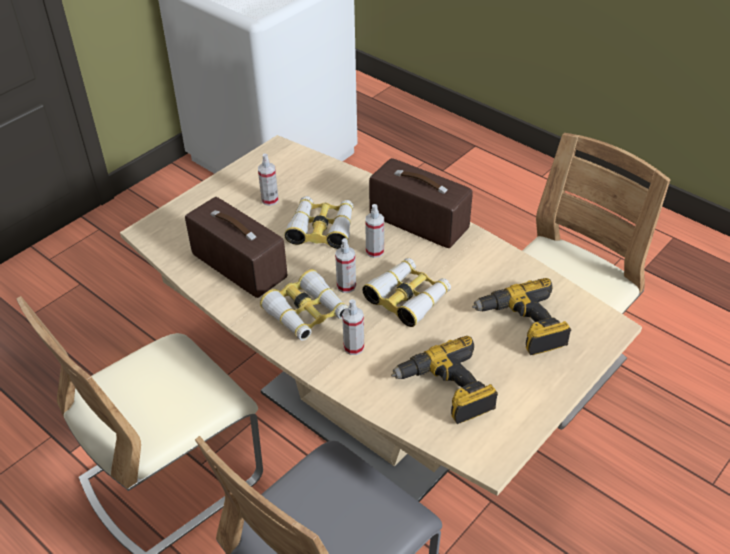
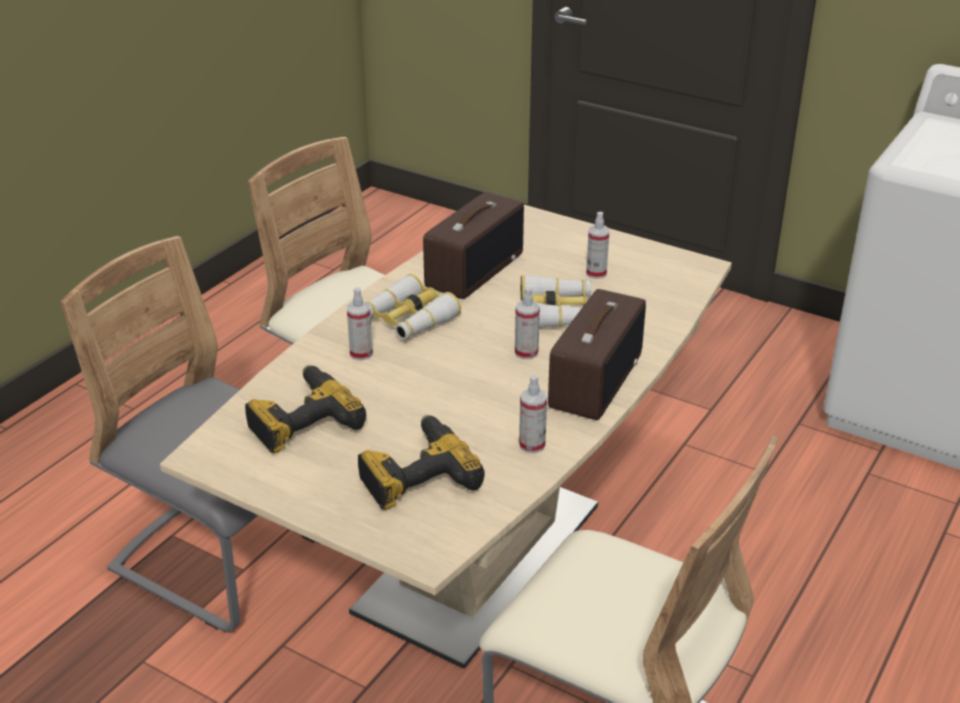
camera: 80 degrees right, 10 degrees down
(346, 286) = (459, 339): spray bottle -> spray bottle (532, 445)
(408, 297) = (449, 383): binoculars -> none

